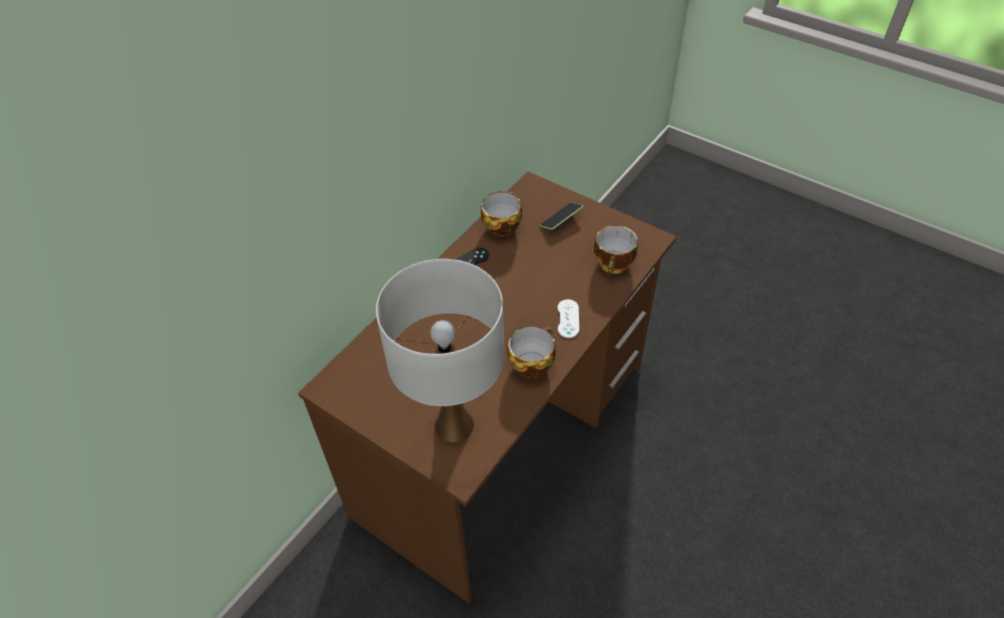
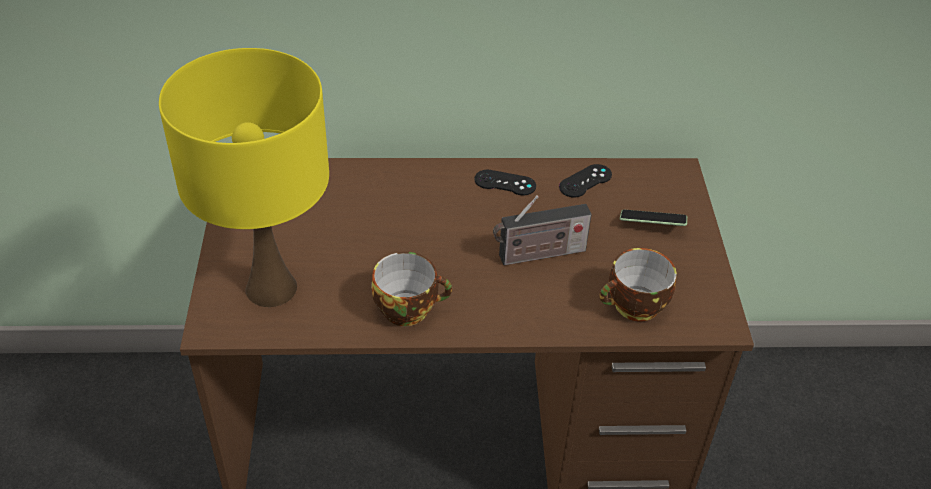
camera: 50 degrees right, 5 degrees down
(453, 425) = (270, 287): white table lamp -> yellow table lamp
(501, 226) = (585, 181): cup -> black game controller
(541, 281) = (538, 255): none -> radio
(568, 318) = (505, 306): white game controller -> none

